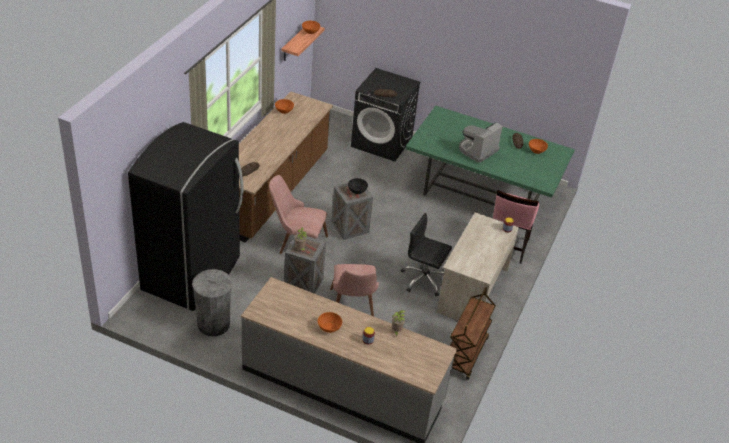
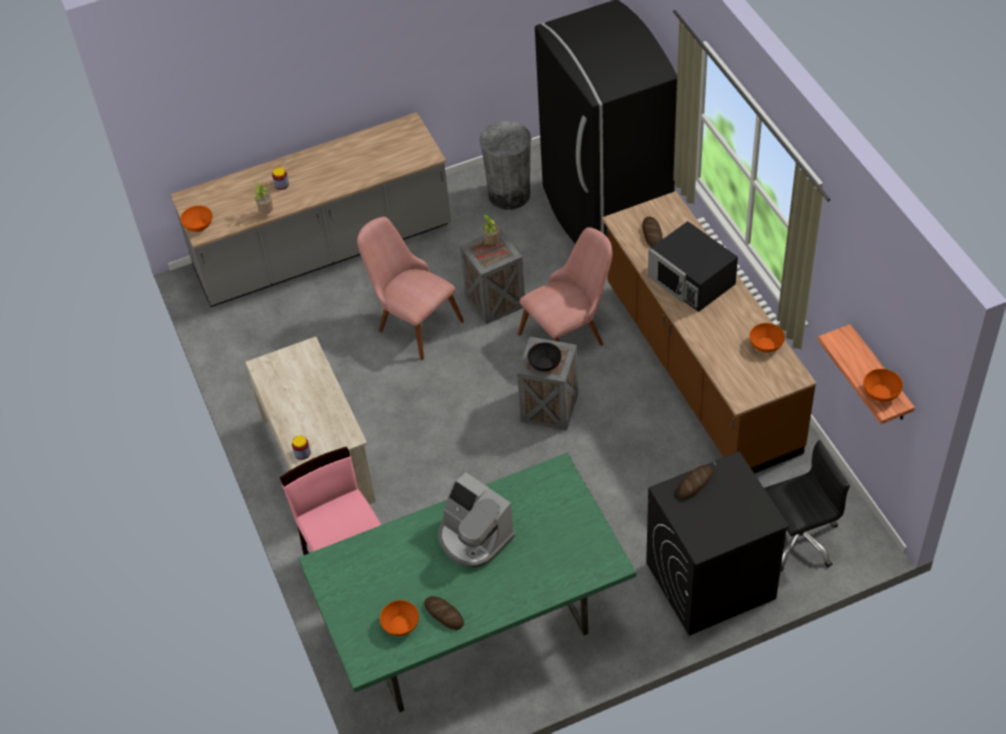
camera: 140 degrees right, 10 degrees up
(267, 145) = (692, 280): none -> black microwave
(329, 327) = (329, 165): orange bowl -> orange bowl (198, 225)
(424, 280) = (385, 422): black office chair -> black office chair (798, 539)
(466, 355) = (244, 379): brown cart -> none
(477, 150) = (474, 538): coffee machine -> coffee machine turned 135 degrees clockwise

